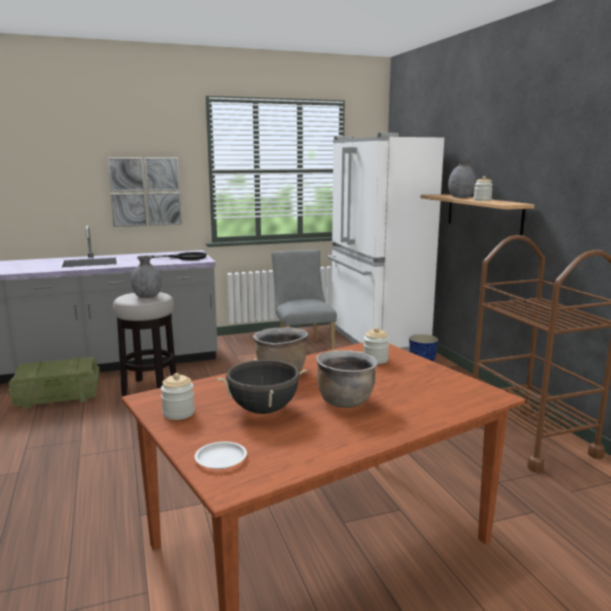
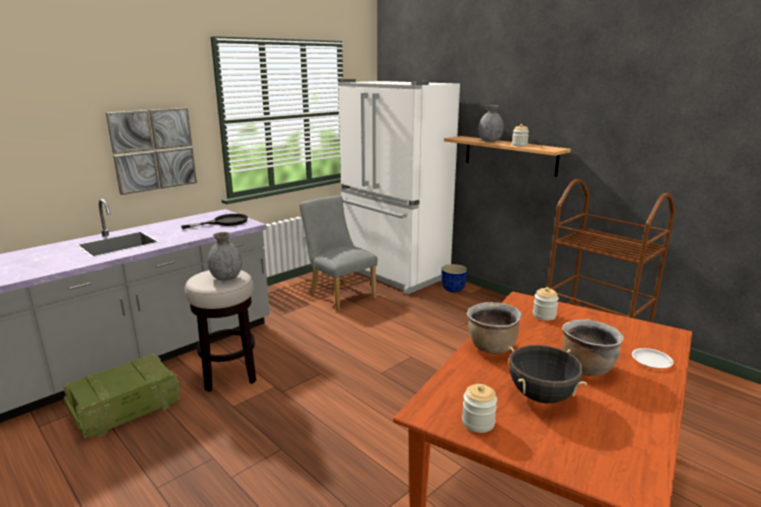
camera: 25 degrees left, 5 degrees up
(220, 459) = (589, 464): white plate -> white plate (651, 361)

